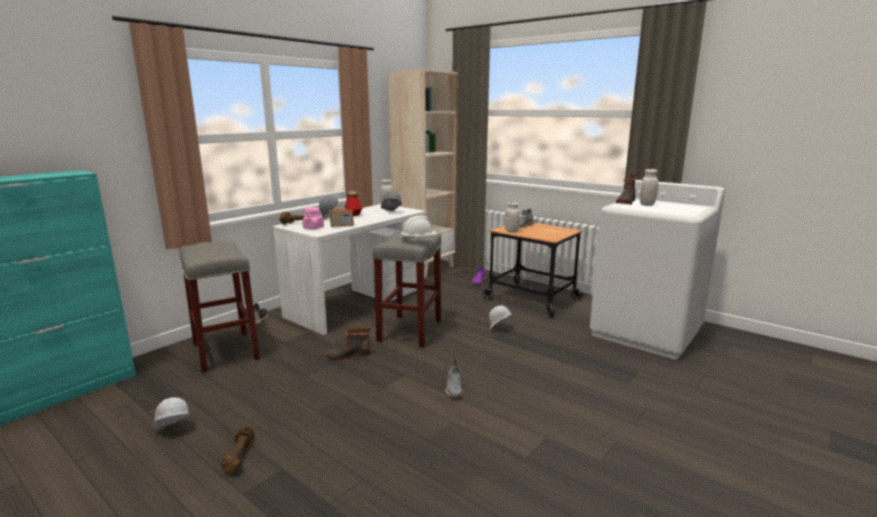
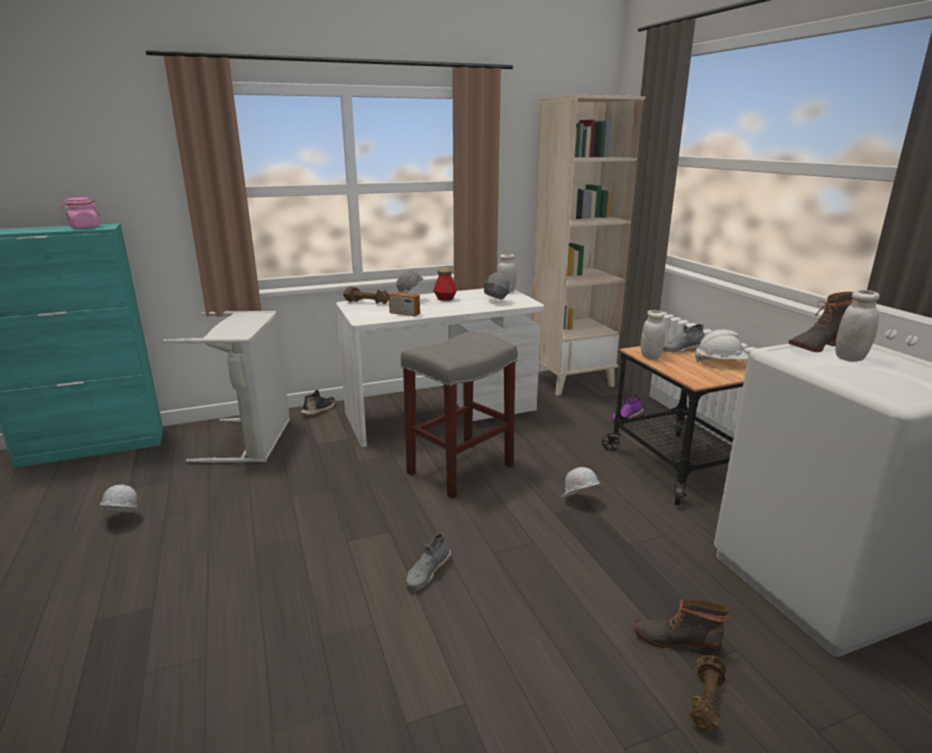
camera: 30 degrees right, 5 degrees up
(226, 351) = (254, 441): grey stool -> grey laundry basket
(238, 456) = (136, 573): brown dumbbell -> brown dumbbell (705, 701)
(313, 228) = (370, 312): pink jar -> pink jar (84, 227)
(348, 355) = (359, 482): boot -> boot (676, 639)
(419, 240) = (462, 352): white hard hat -> white hard hat (720, 362)

